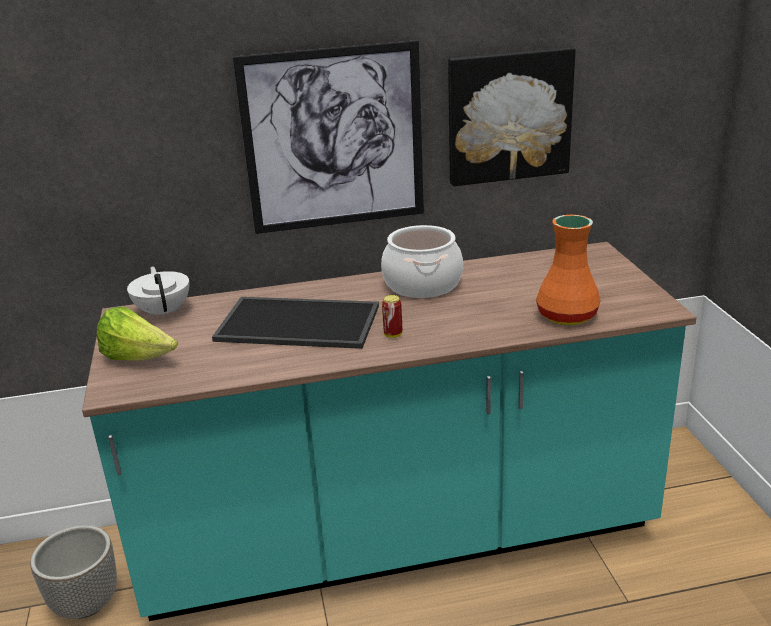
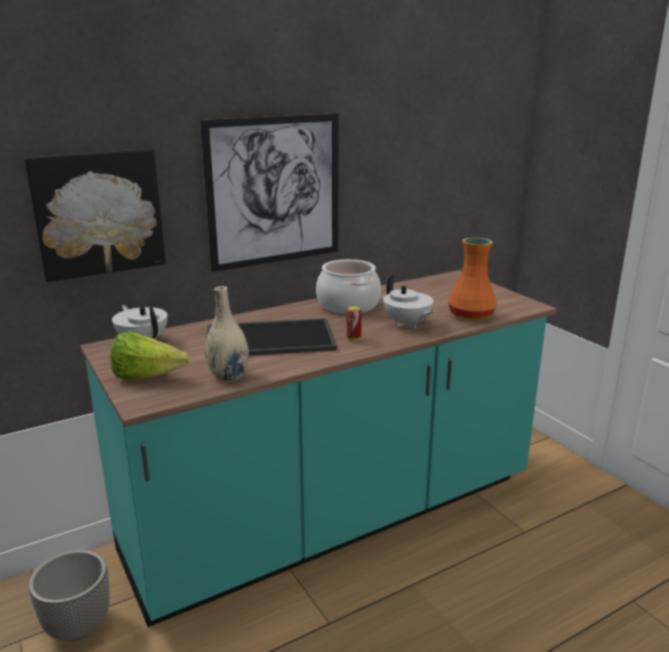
camera: 20 degrees left, 5 degrees down
(220, 369) = (229, 376): none -> beige vase
(474, 320) = (407, 324): none -> white teapot
(508, 116) = (396, 174): picture -> picture (98, 213)

